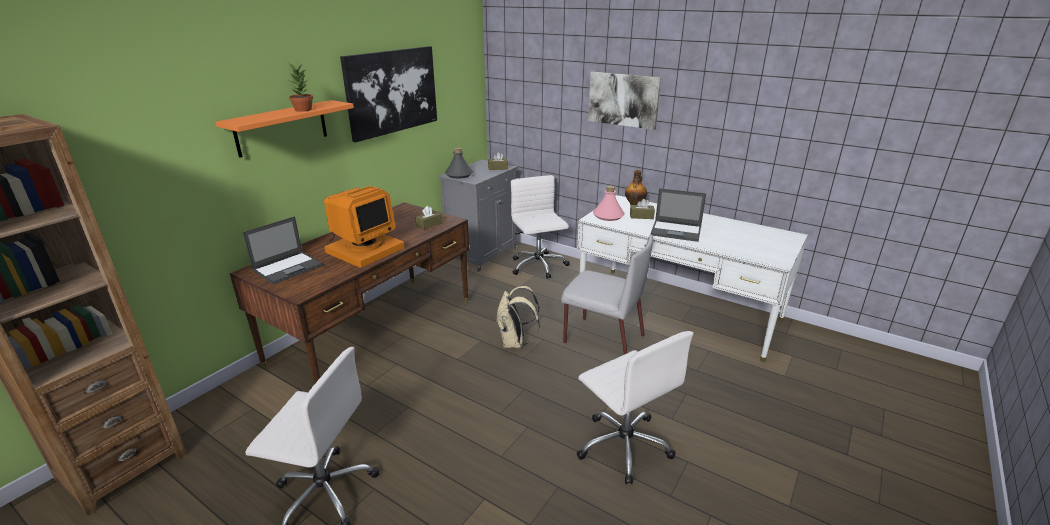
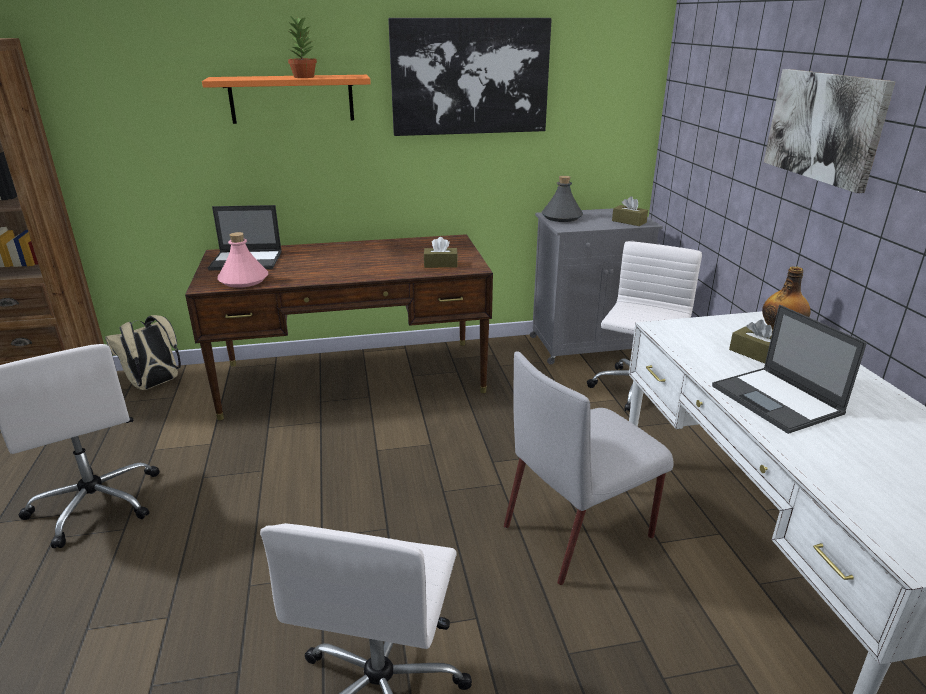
camera: 45 degrees right, 0 degrees up
(364, 249) = (333, 267): monitor -> none
(515, 343) = (462, 468): beige backpack -> beige backpack (155, 384)
(602, 339) = (580, 530): grey chair -> grey chair turned 75 degrees clockwise
(608, 216) = (695, 333): pink bottle -> pink bottle (244, 280)

